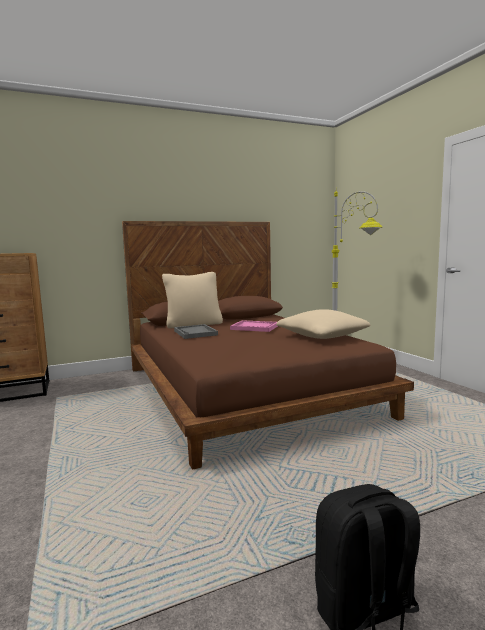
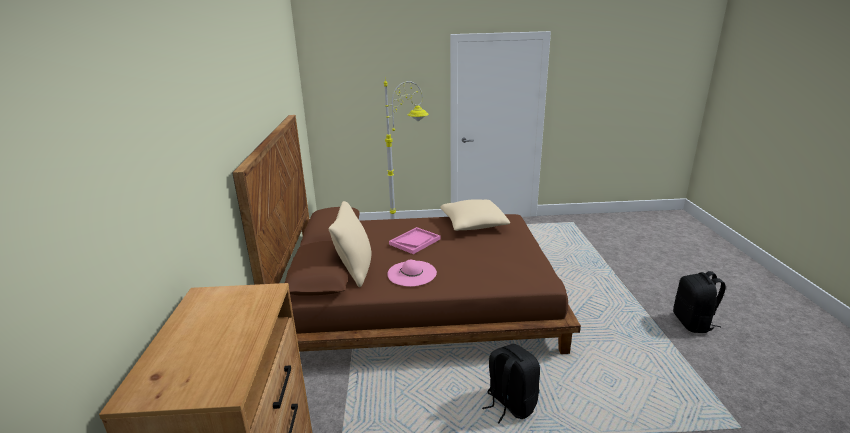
camera: 70 degrees left, 15 degrees up
(101, 444) = (509, 404): none -> black backpack
(195, 333) = (412, 273): grey tray -> pink hat

